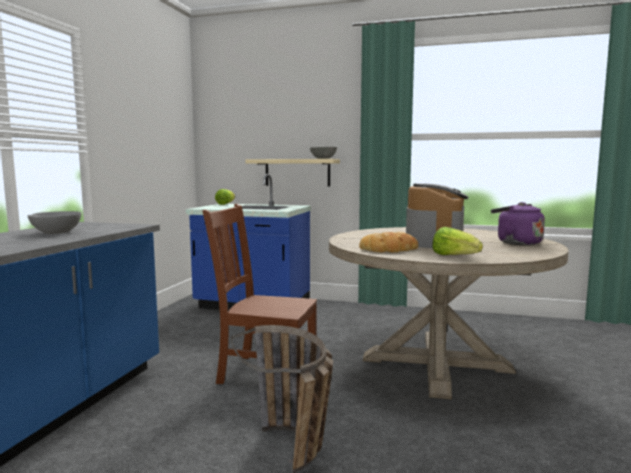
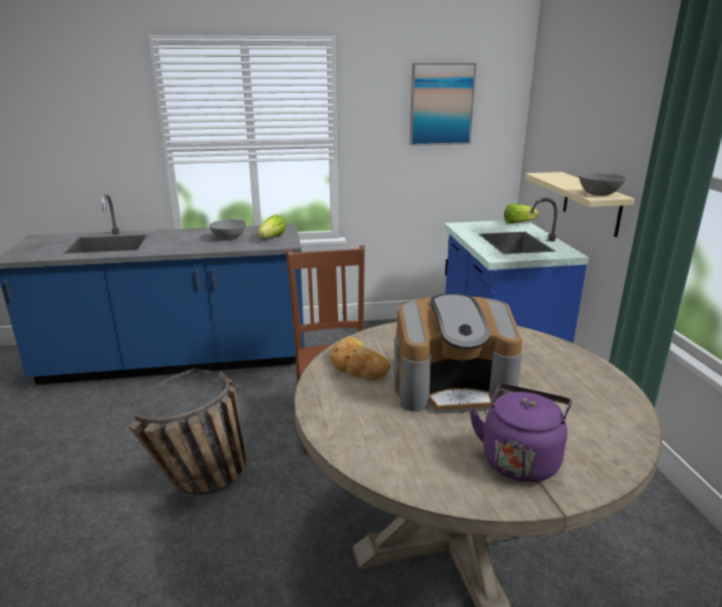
camera: 65 degrees right, 15 degrees up
(152, 111) = (441, 104): none -> picture
(454, 256) = (342, 412): lettuce -> lettuce (272, 238)

